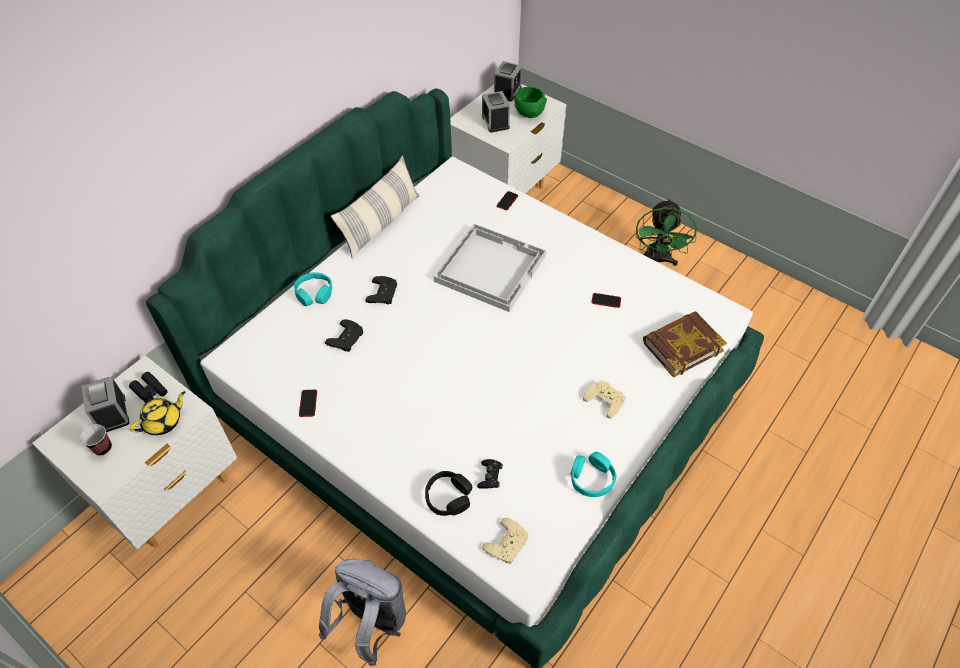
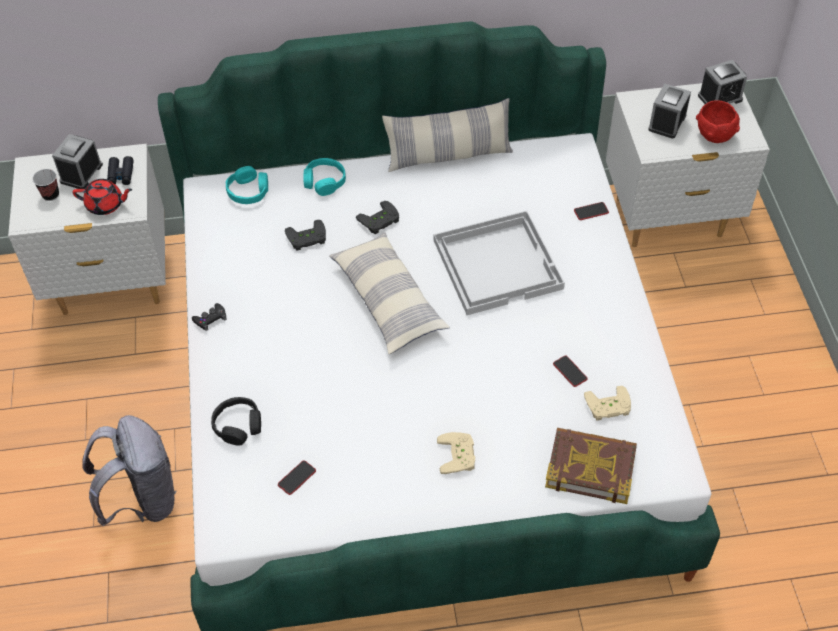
camera: 45 degrees right, 0 degrees up
(164, 422) = (106, 205): yellow teapot -> red teapot
(308, 403) = (221, 269): phone -> phone (297, 478)
(450, 339) = (387, 301): none -> pillow
(490, 476) = (287, 436): black game controller -> black game controller (210, 319)
(508, 544) = (239, 499): beige game controller -> beige game controller (608, 407)
(529, 113) = (714, 135): green bowl -> red bowl
(591, 478) = (364, 507): turquoise headphones -> turquoise headphones (248, 191)
(657, 260) = (761, 397): green fan -> none

